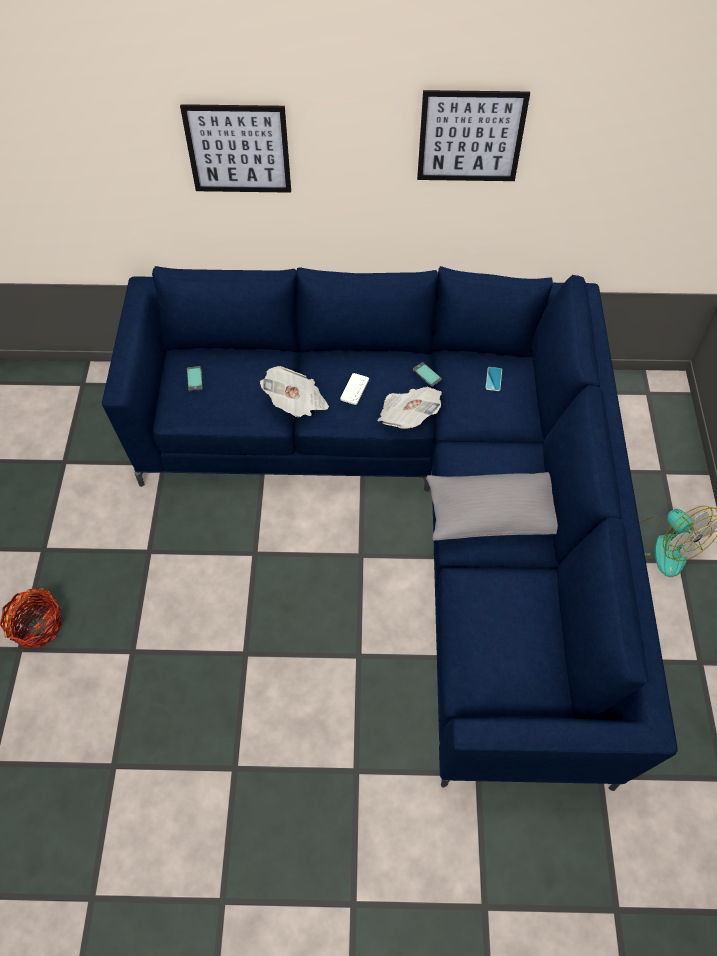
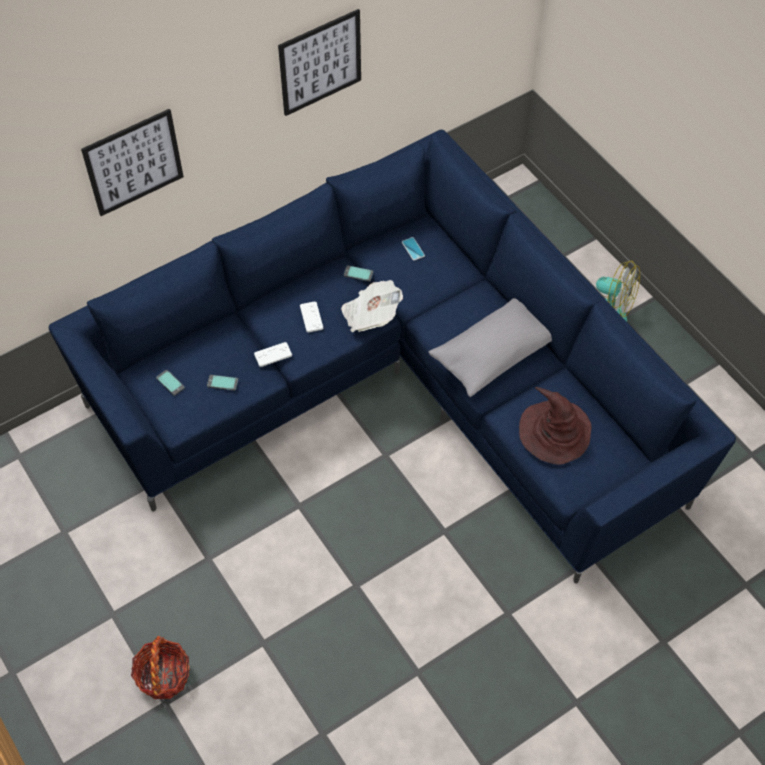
camera: 35 degrees left, 0 degrees up
(235, 403) = (222, 383): none -> phone
(296, 403) = (273, 355): newspaper -> white game controller
(495, 625) = (555, 432): none -> brown hat

